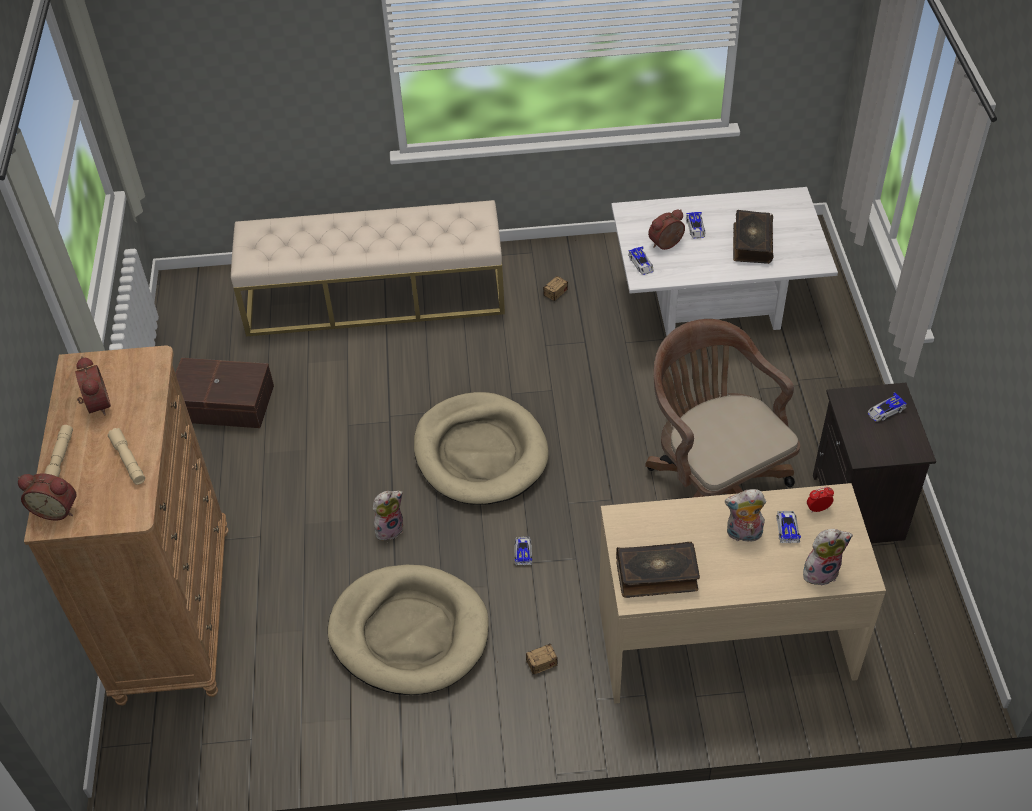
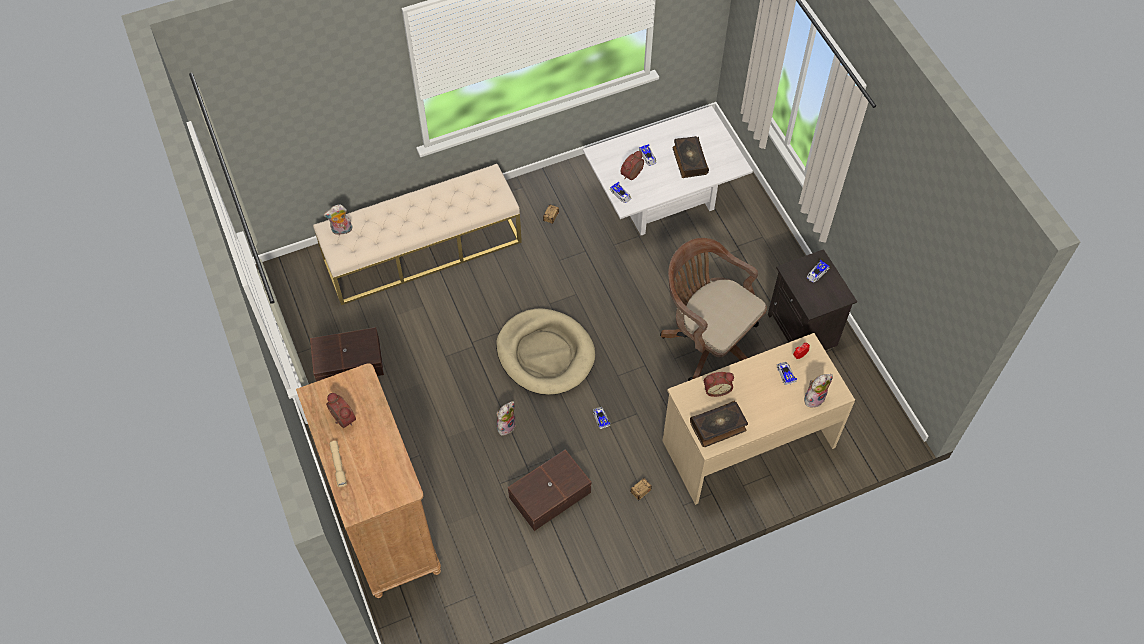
camera: 20 degrees left, 10 degrees up
(57, 508) = (354, 499): alarm clock -> alarm clock (716, 389)
(128, 460) = (384, 454): beige flashlight -> none
(409, 632) = (548, 494): beige dog bed -> brown storage box
(743, 534) = (761, 385): plush toy -> plush toy (341, 230)

